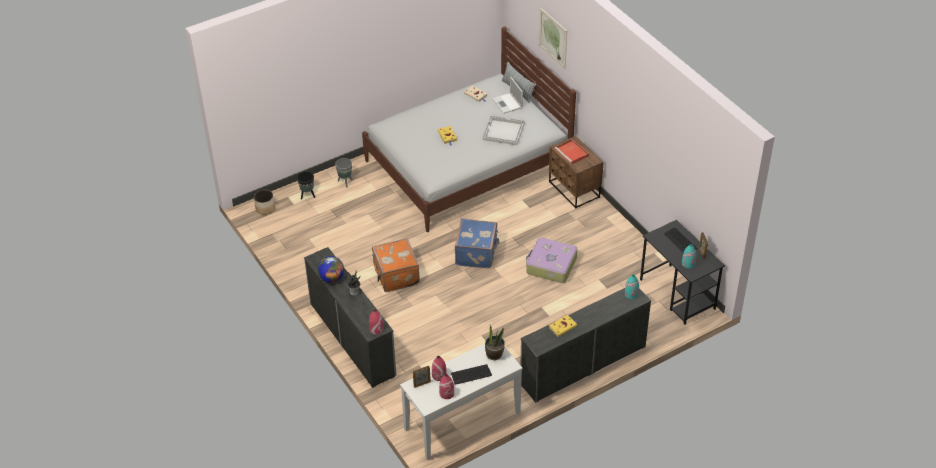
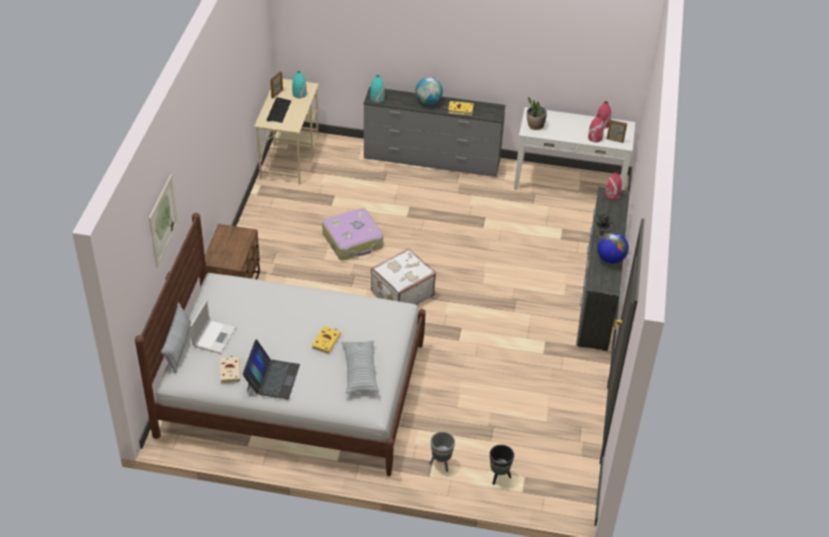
camera: 140 degrees left, 0 degrees up
(265, 208) = (561, 494): planter -> none
(395, 276) = (499, 323): orange suitcase -> none
(410, 134) = (360, 372): none -> pillow
(450, 104) = (272, 378): none -> laptop
(471, 375) = (569, 124): keyboard -> none
(477, 253) = (401, 293): blue suitcase -> white suitcase
(503, 131) = (265, 307): white tray -> none
(572, 153) = (231, 250): red tray -> none
(593, 317) = (428, 101): none -> globe
(677, 294) = (289, 156): black desk -> beige desk

